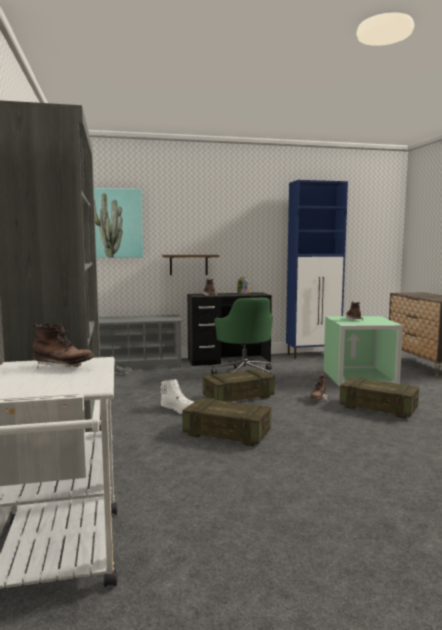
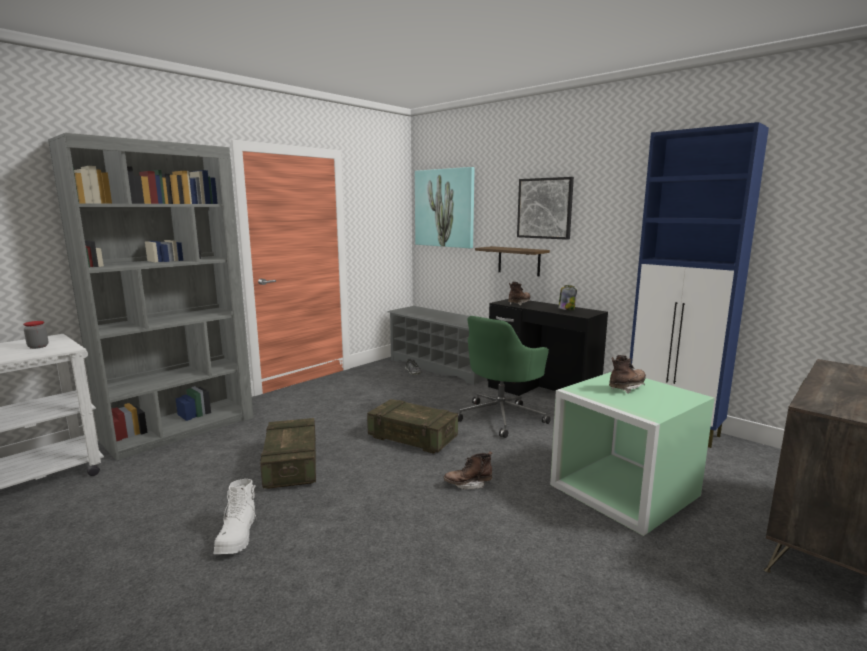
camera: 55 degrees right, 5 degrees up
(63, 367) = (38, 346): brown boot -> jar
(179, 410) = (340, 425): white boot -> white boot (238, 536)
(208, 224) = (545, 208): none -> picture
(378, 408) = (490, 539): crate -> none

